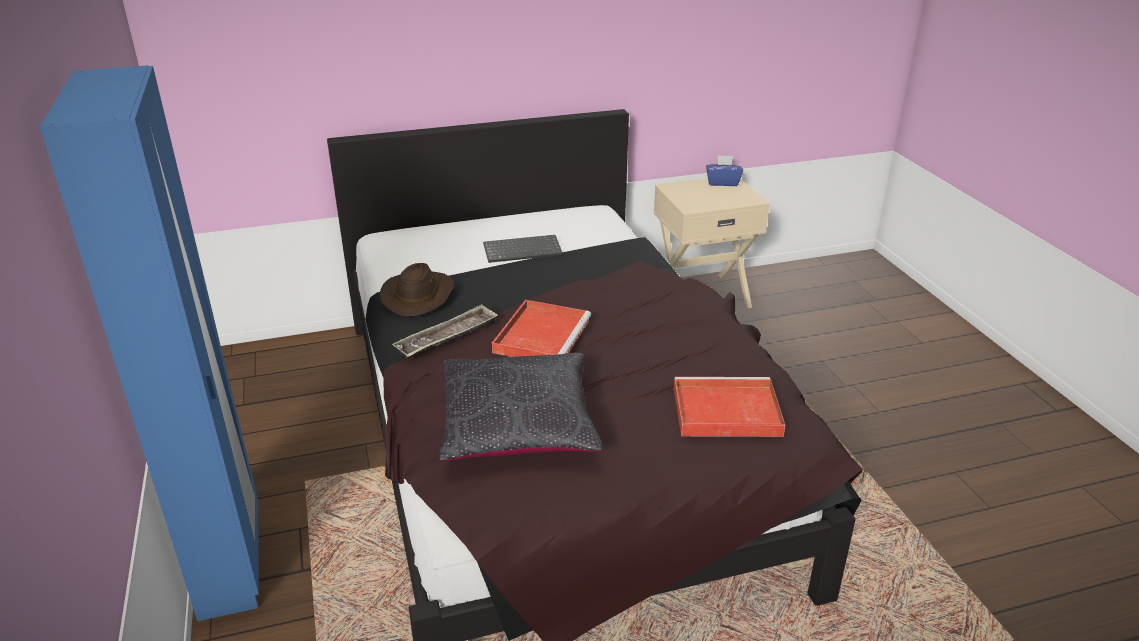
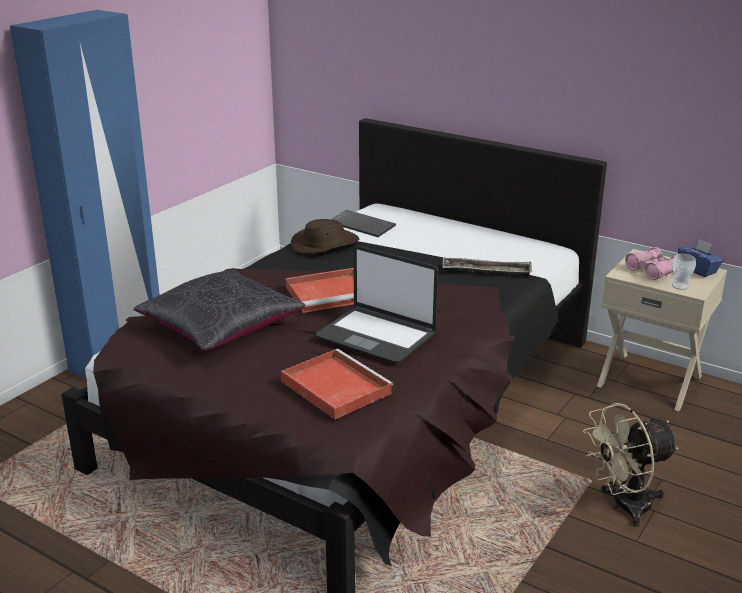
camera: 50 degrees right, 5 degrees down
(447, 337) = (284, 269): tray -> tray (486, 271)
(523, 250) = (440, 249): keyboard -> keyboard (363, 225)
(658, 350) = (376, 336): none -> laptop
(701, 196) = (652, 271): none -> pink binoculars
(738, 200) = (680, 286): none -> cup
(836, 394) = (623, 506): none -> beige fan

